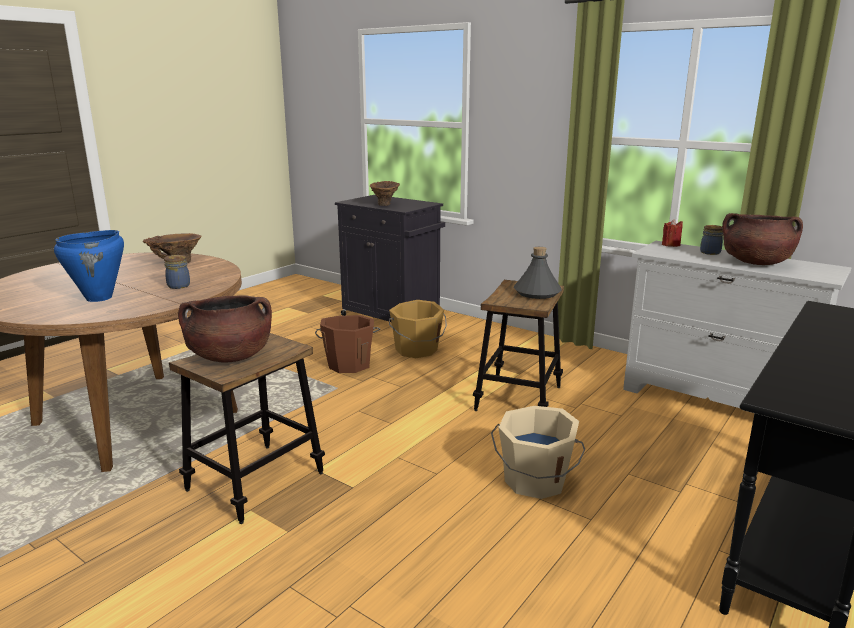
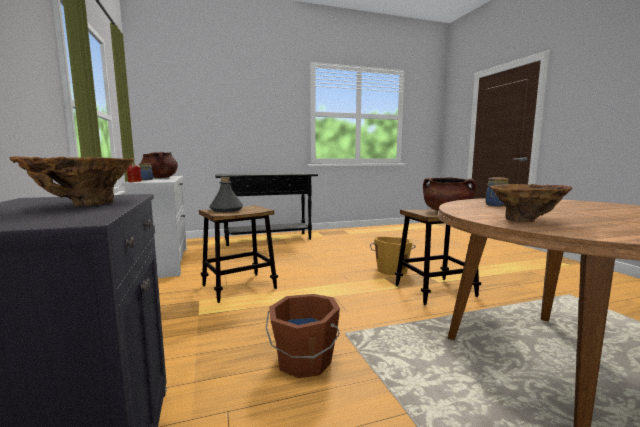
camera: 145 degrees left, 10 degrees down
(99, 298) = (562, 205): blue cooking pot -> none
(417, 350) = (212, 354): orange bucket -> orange bucket (391, 270)
(535, 481) = (305, 262): beige bucket -> none

